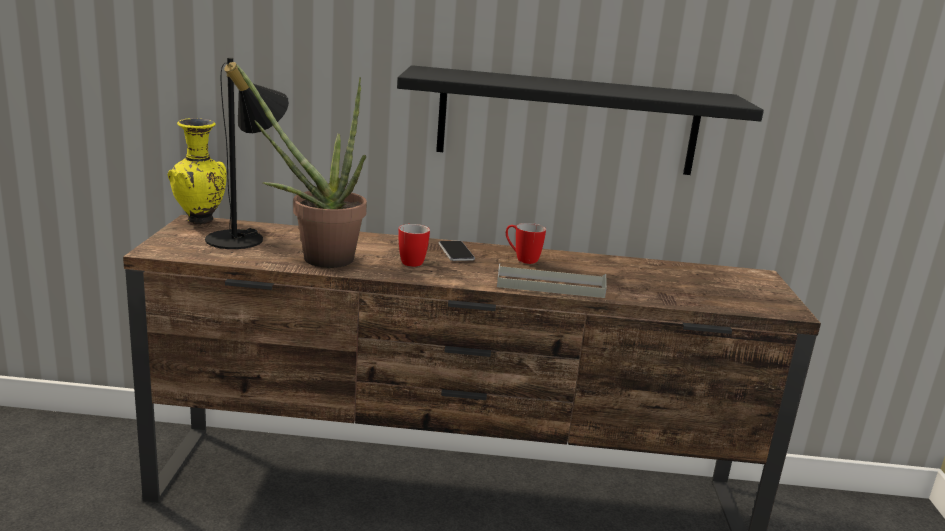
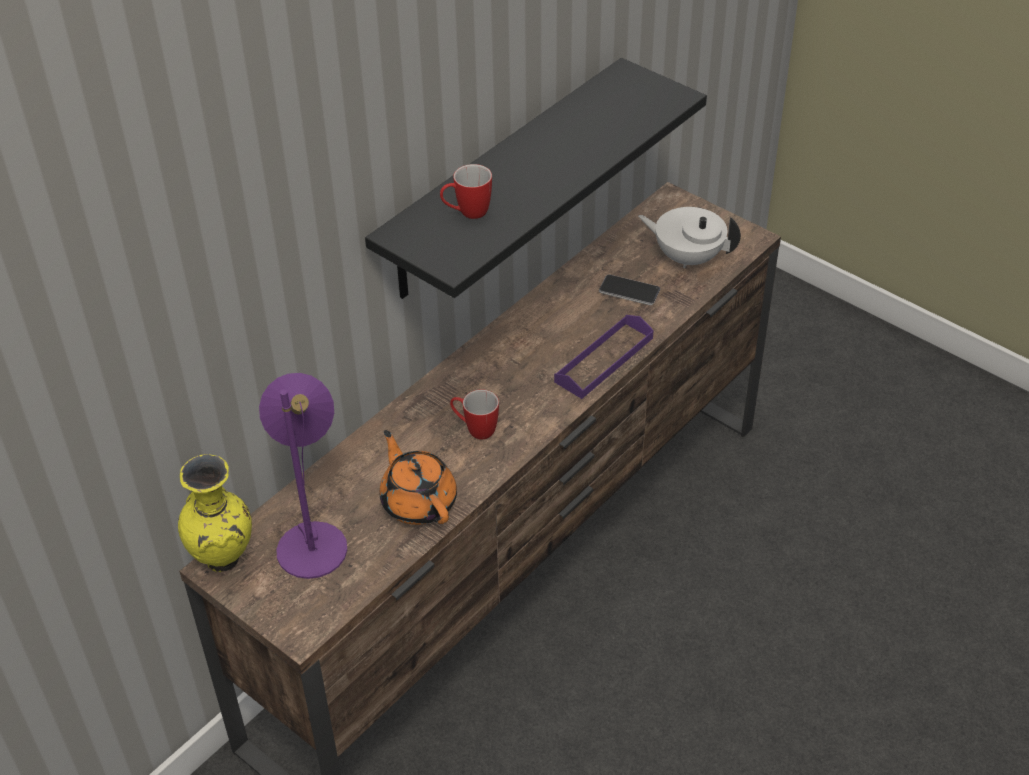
camera: 50 degrees left, 25 degrees up
(245, 238) = (314, 538): black table lamp -> purple table lamp
(317, 258) = (418, 501): potted plant -> orange teapot
(456, 252) = (474, 382): phone -> phone (629, 291)
(521, 259) = (526, 342): mug -> mug (466, 213)
(550, 286) = (604, 360): grey tray -> purple tray
(715, 292) = (687, 257): none -> white teapot

